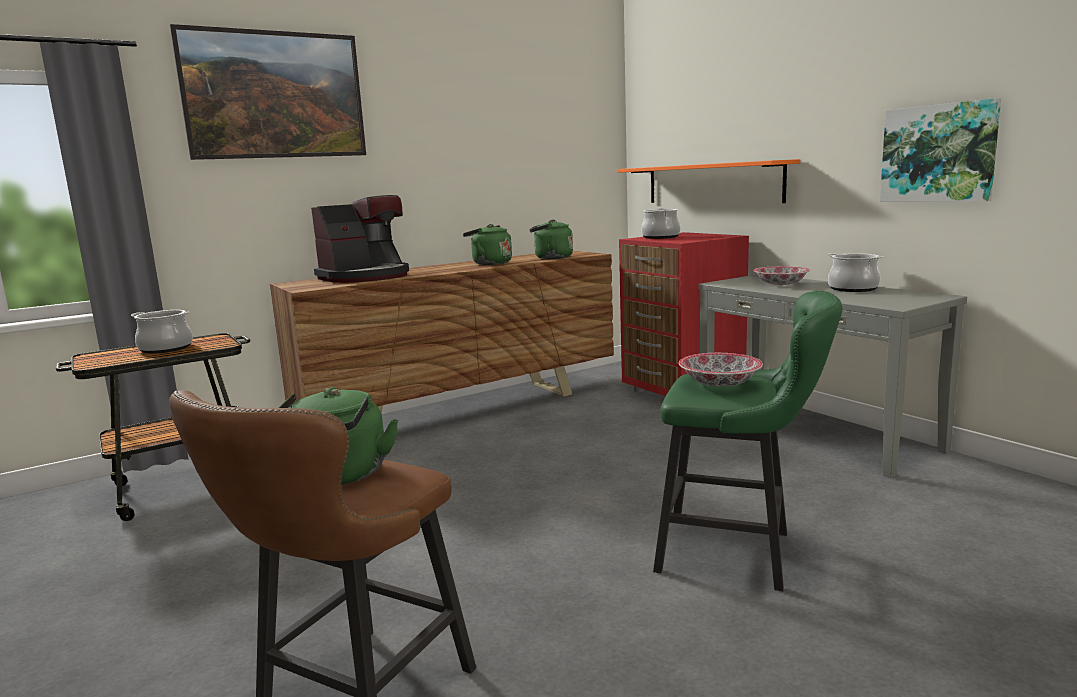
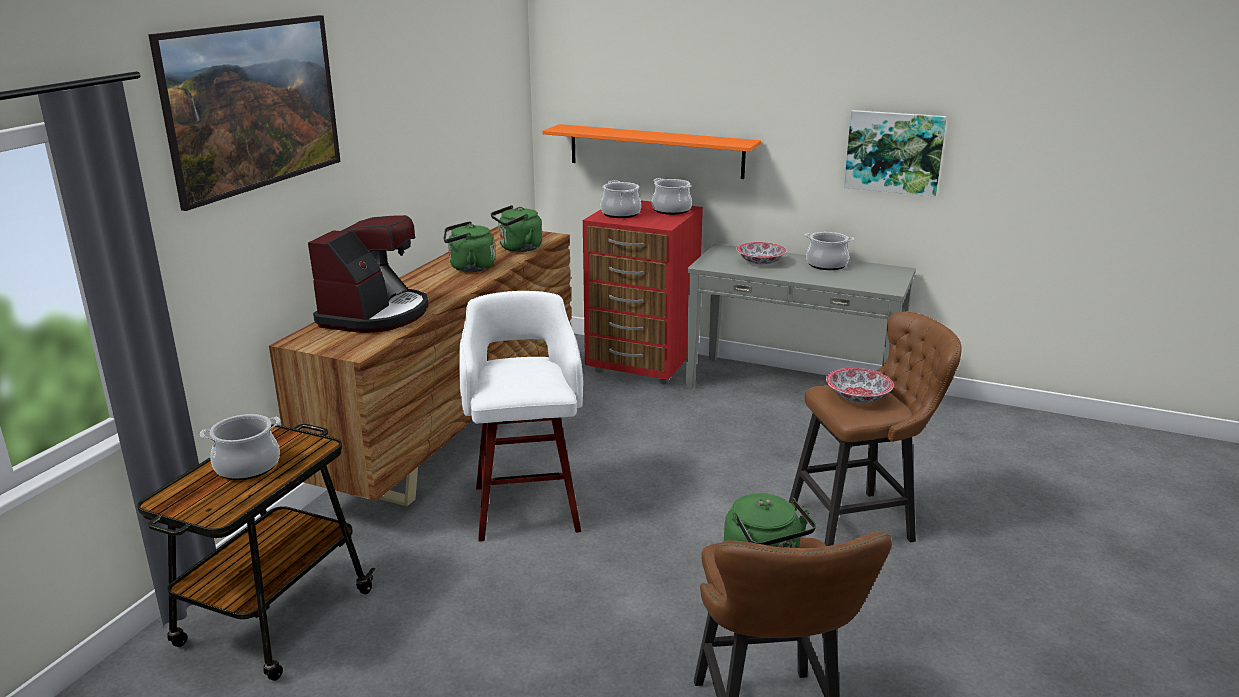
camera: 35 degrees left, 10 degrees up
(443, 463) = (526, 506): none -> white stool
(712, 236) = (671, 210): none -> cooking pot
(743, 554) = (864, 520): green stool -> brown stool

